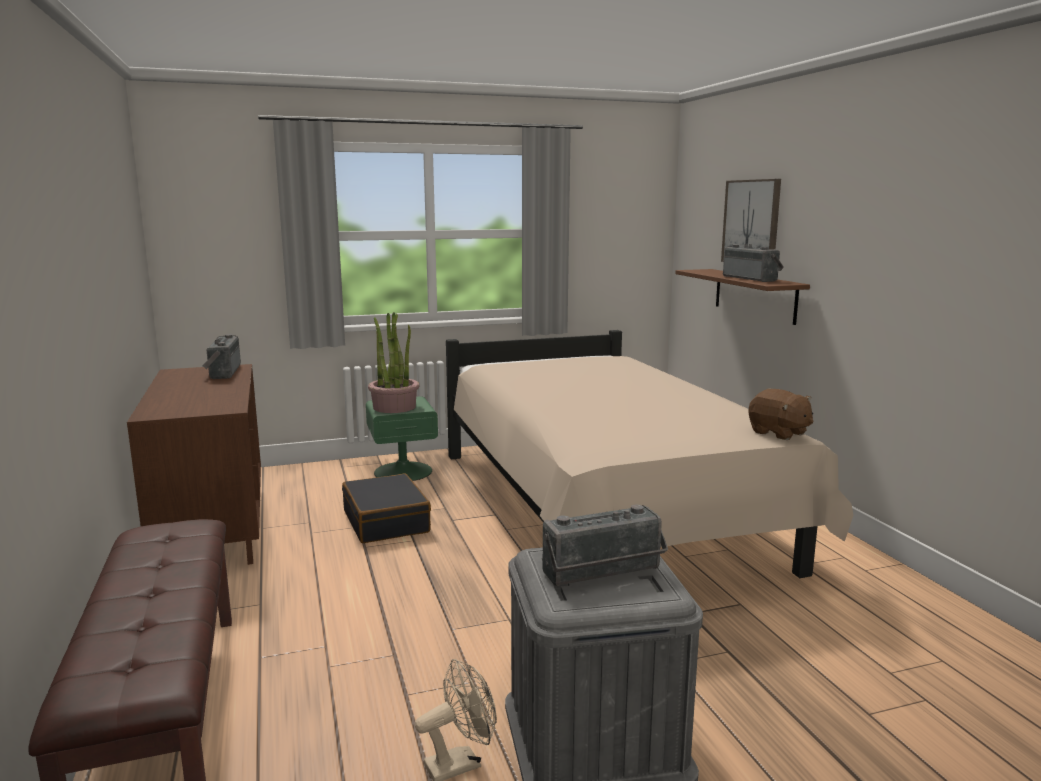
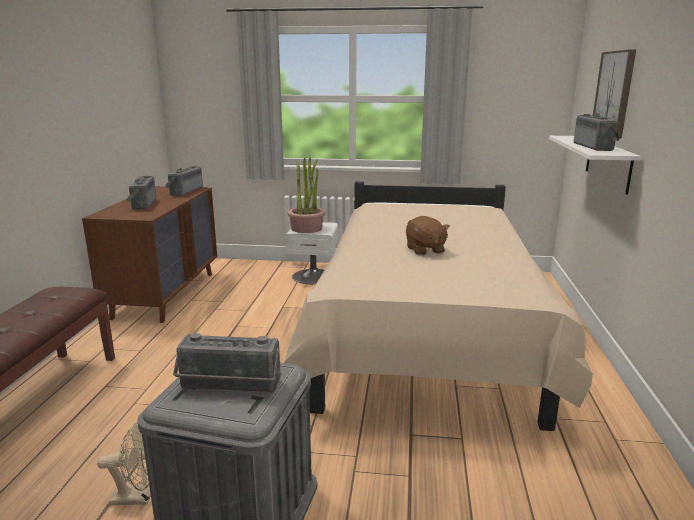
camera: 25 degrees right, 5 degrees up
(188, 394) = (141, 204): none -> radio
(386, 521) = (267, 310): black suitcase -> none
(403, 471) = (313, 276): green nightstand -> white nightstand
(754, 295) = (608, 163): brown shelf -> white shelf
(778, 433) = (526, 295): brown plush toy -> brown plush toy (424, 250)

